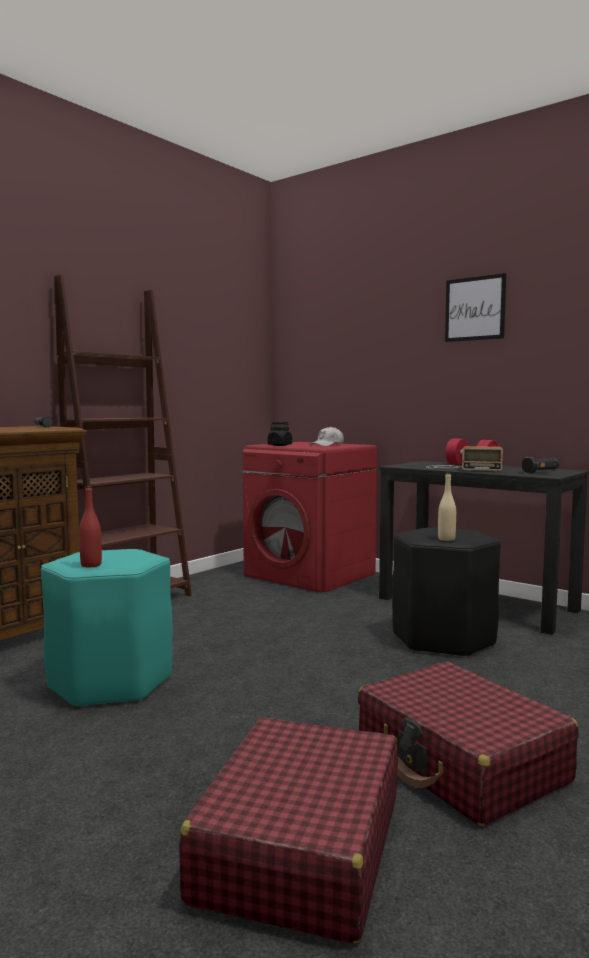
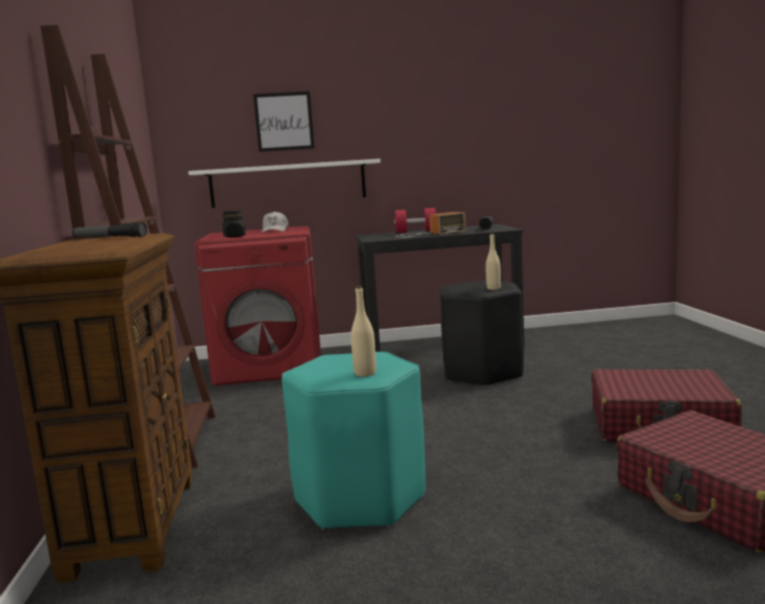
camera: 45 degrees left, 5 degrees up
(91, 565) = (365, 373): red bottle -> beige bottle
(366, 401) = (288, 183): none -> white shelf
(475, 308) = (393, 93): picture -> picture (284, 121)

